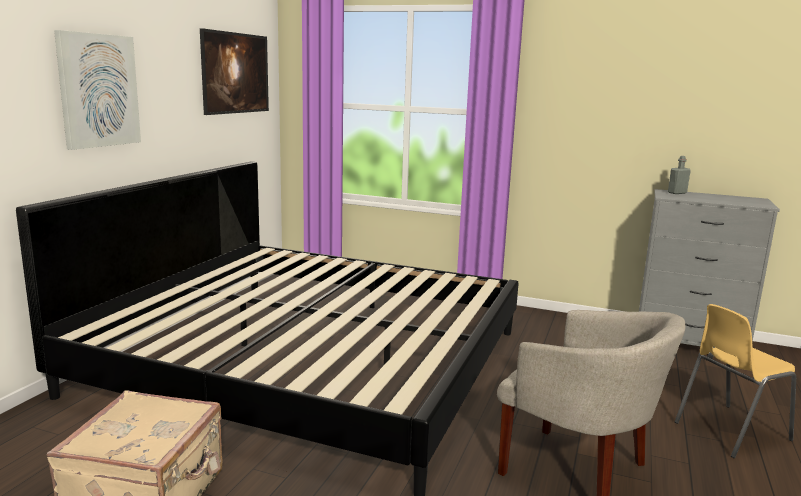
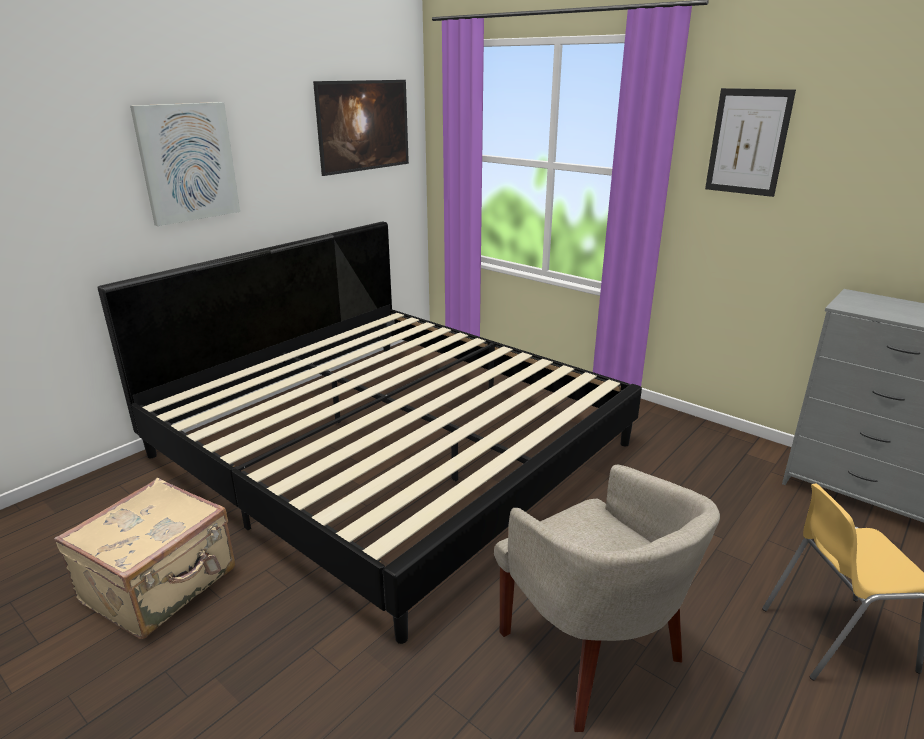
camera: 20 degrees right, 10 degrees up
(572, 85) = (748, 142): none -> picture
(677, 193) = (869, 299): grey bottle -> none

